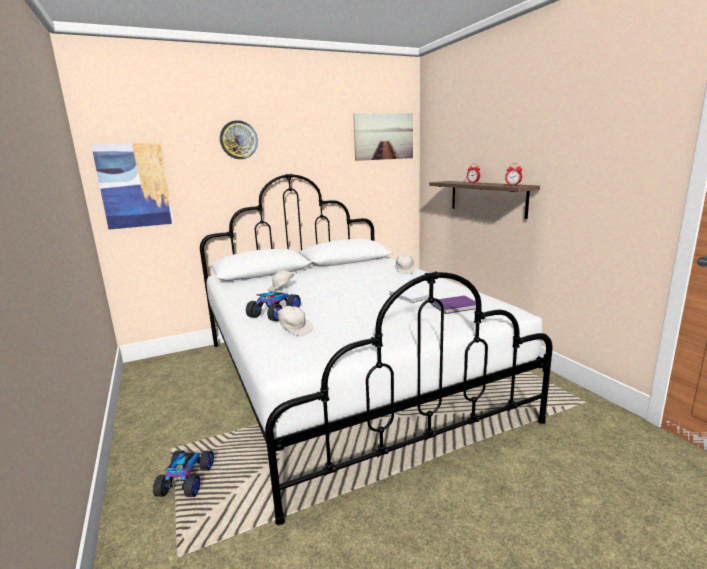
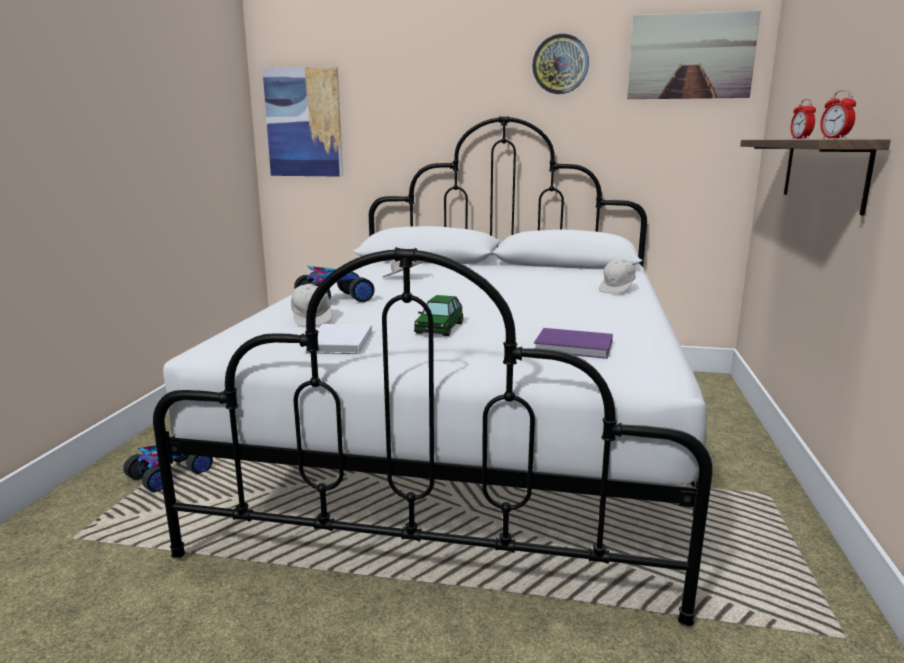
camera: 35 degrees right, 0 degrees up
(238, 140) = (438, 63): wall clock -> wall clock (560, 64)
(376, 314) = (439, 328): none -> toy car
(410, 296) = (539, 320): white book -> white book (338, 343)

